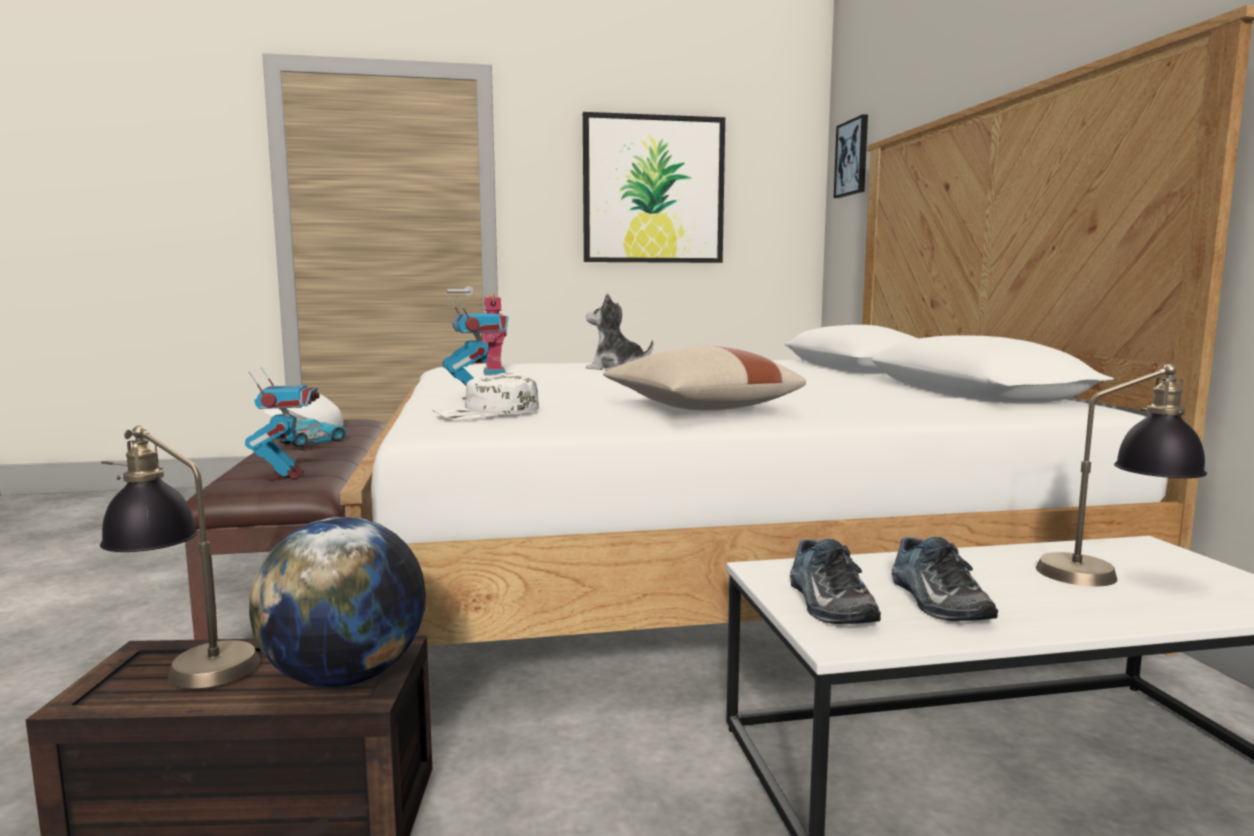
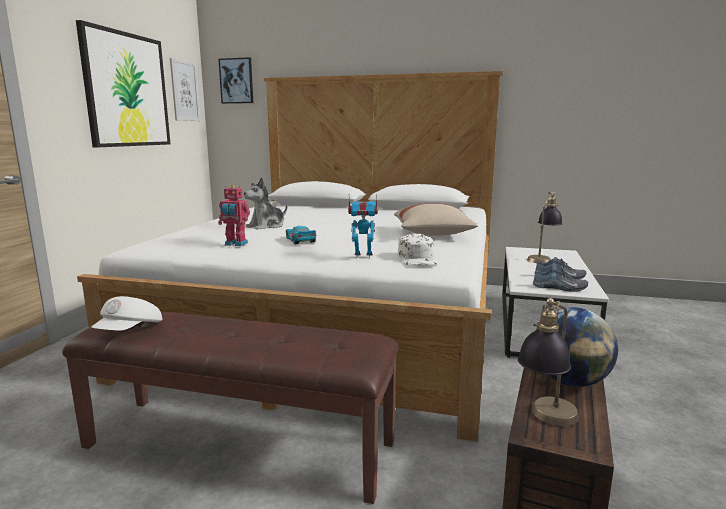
camera: 65 degrees left, 5 degrees up
(287, 475) = (337, 342): toy robot -> none
(310, 442) = (211, 332): toy car -> toy car (300, 240)
(776, 184) = (184, 91): none -> picture

